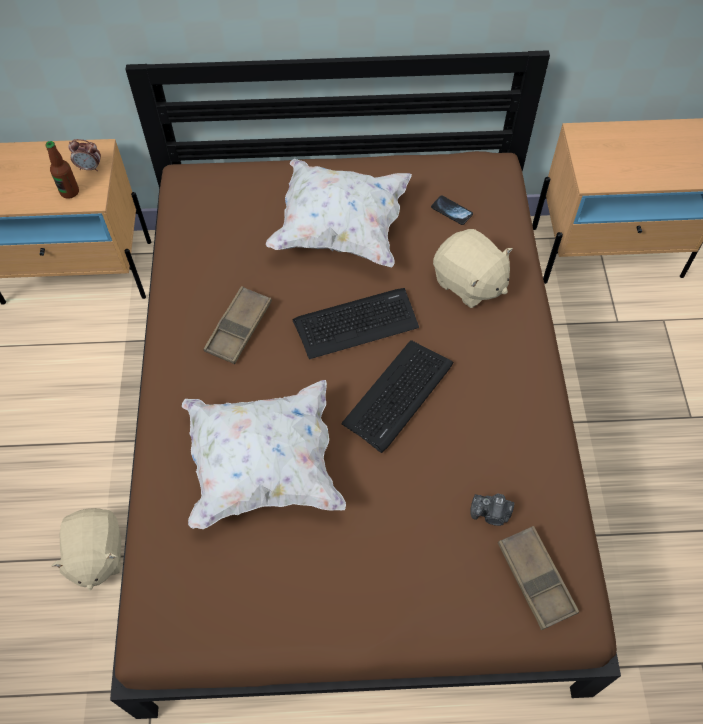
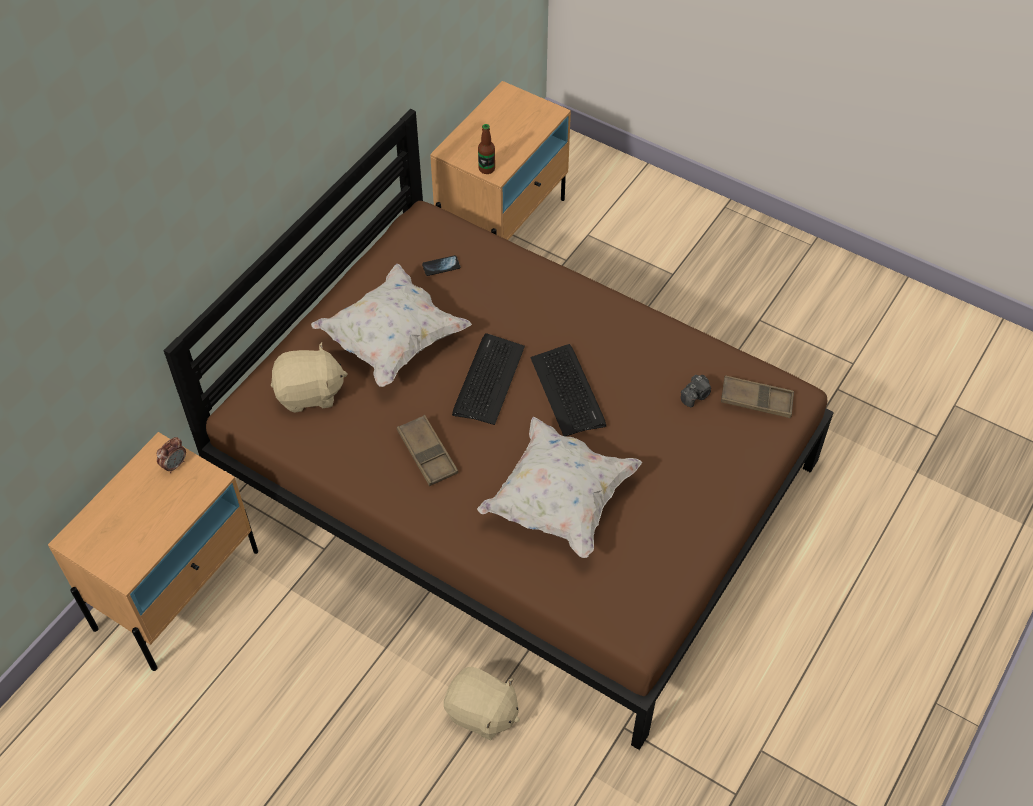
camera: 55 degrees left, 5 degrees down
(69, 192) = (189, 492): bottle -> bottle (486, 169)
(469, 283) = (511, 296): beige plush toy -> beige plush toy (310, 393)

